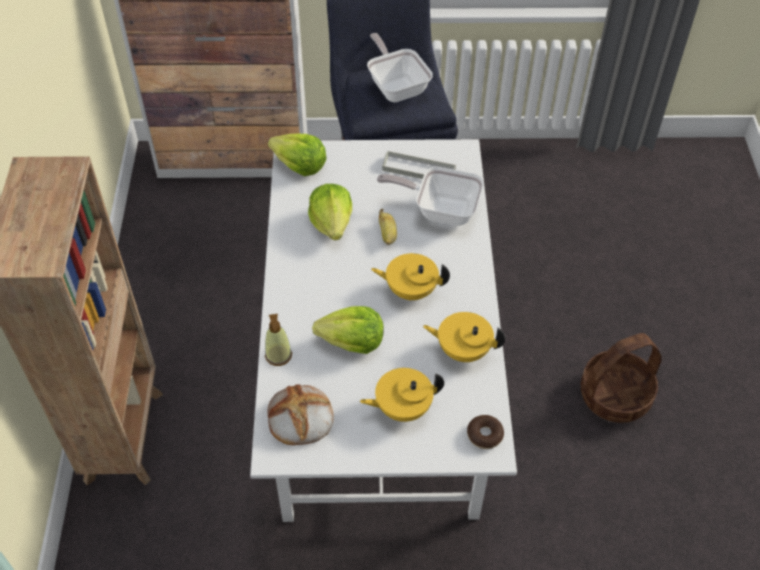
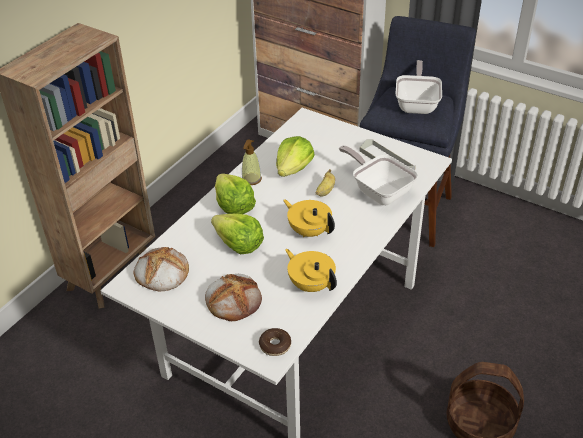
camera: 35 degrees right, 10 degrees down
(278, 355) = (184, 230): soap dispenser -> soap dispenser (251, 179)
(299, 166) = (304, 127): lettuce -> lettuce (234, 205)
(402, 407) = (234, 299): yellow teapot -> bread

